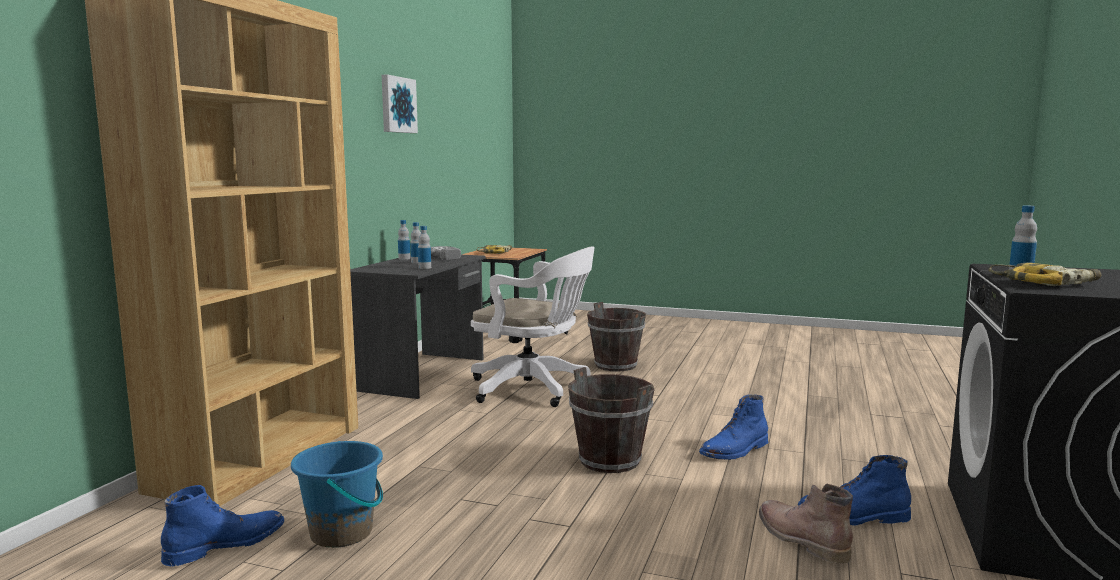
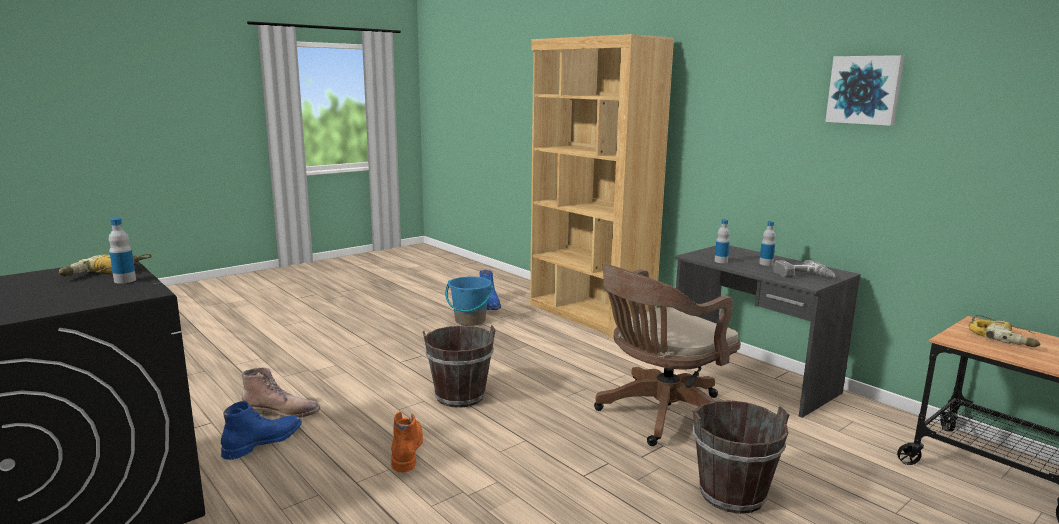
camera: 120 degrees right, 5 degrees up
(404, 258) = (798, 263): bottle -> none
(534, 389) = (660, 415): white office chair -> brown office chair
(735, 451) = (406, 450): blue boot -> orange boot

